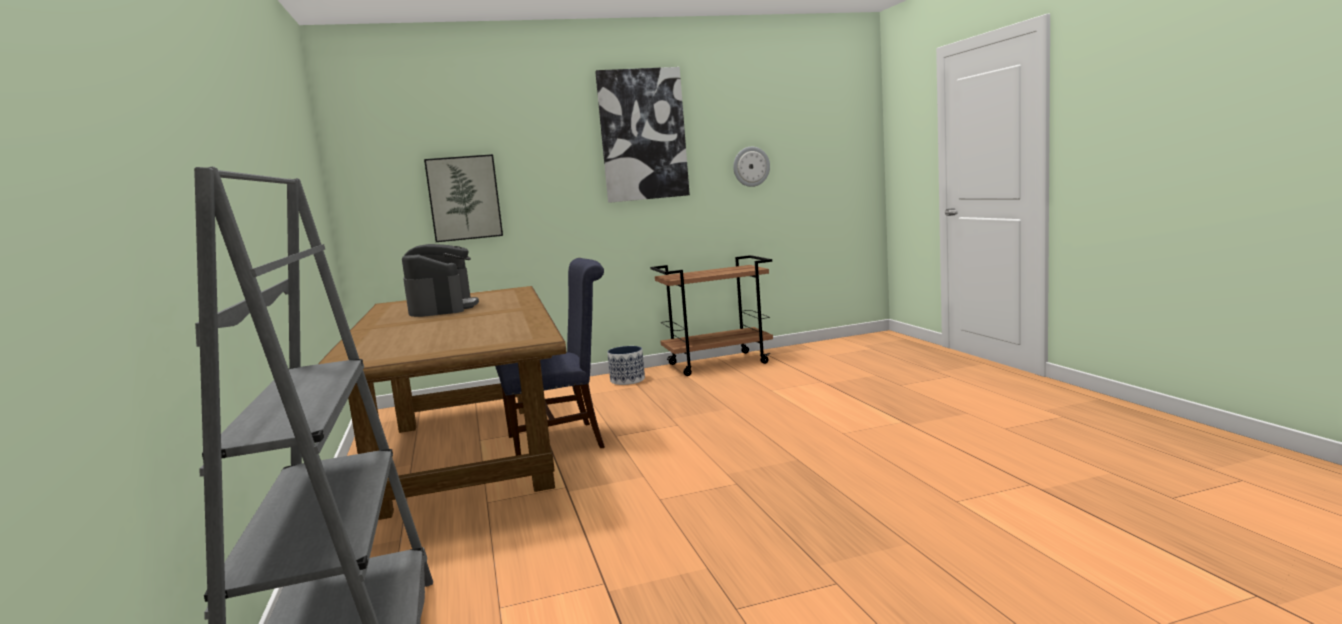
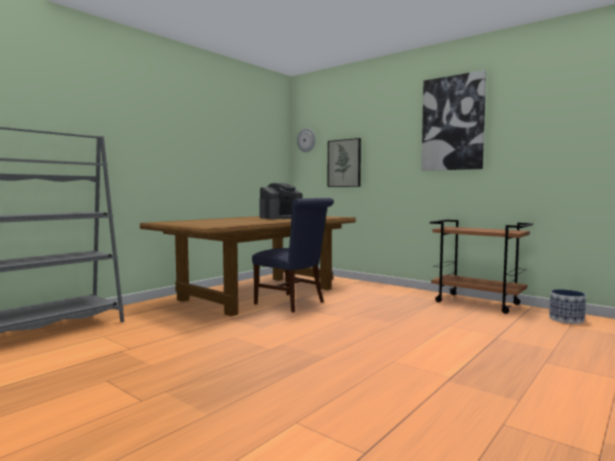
camera: 55 degrees right, 5 degrees down
(628, 380) = (405, 293): planter -> planter (566, 319)
(751, 166) = (544, 147): wall clock -> wall clock (306, 140)

